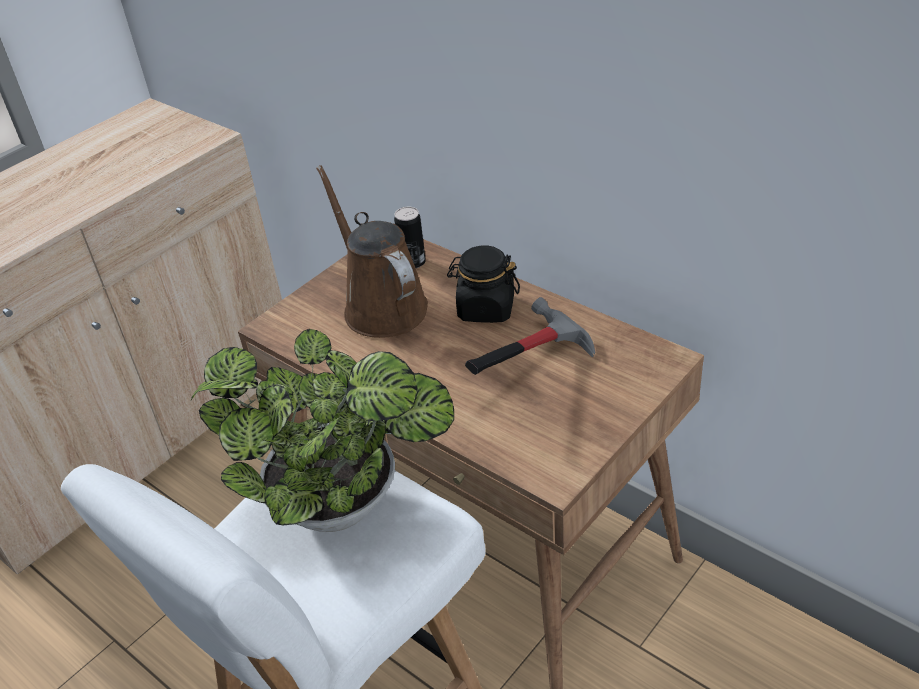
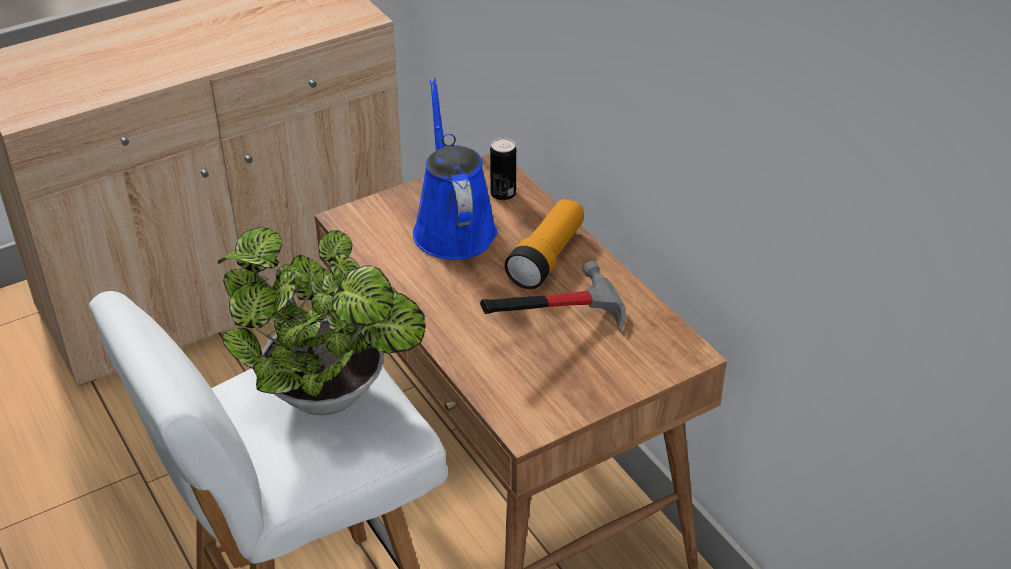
camera: 15 degrees right, 0 degrees up
(381, 305) = (452, 227): brown watering can -> blue watering can
(485, 309) = (547, 258): black jar -> flashlight

